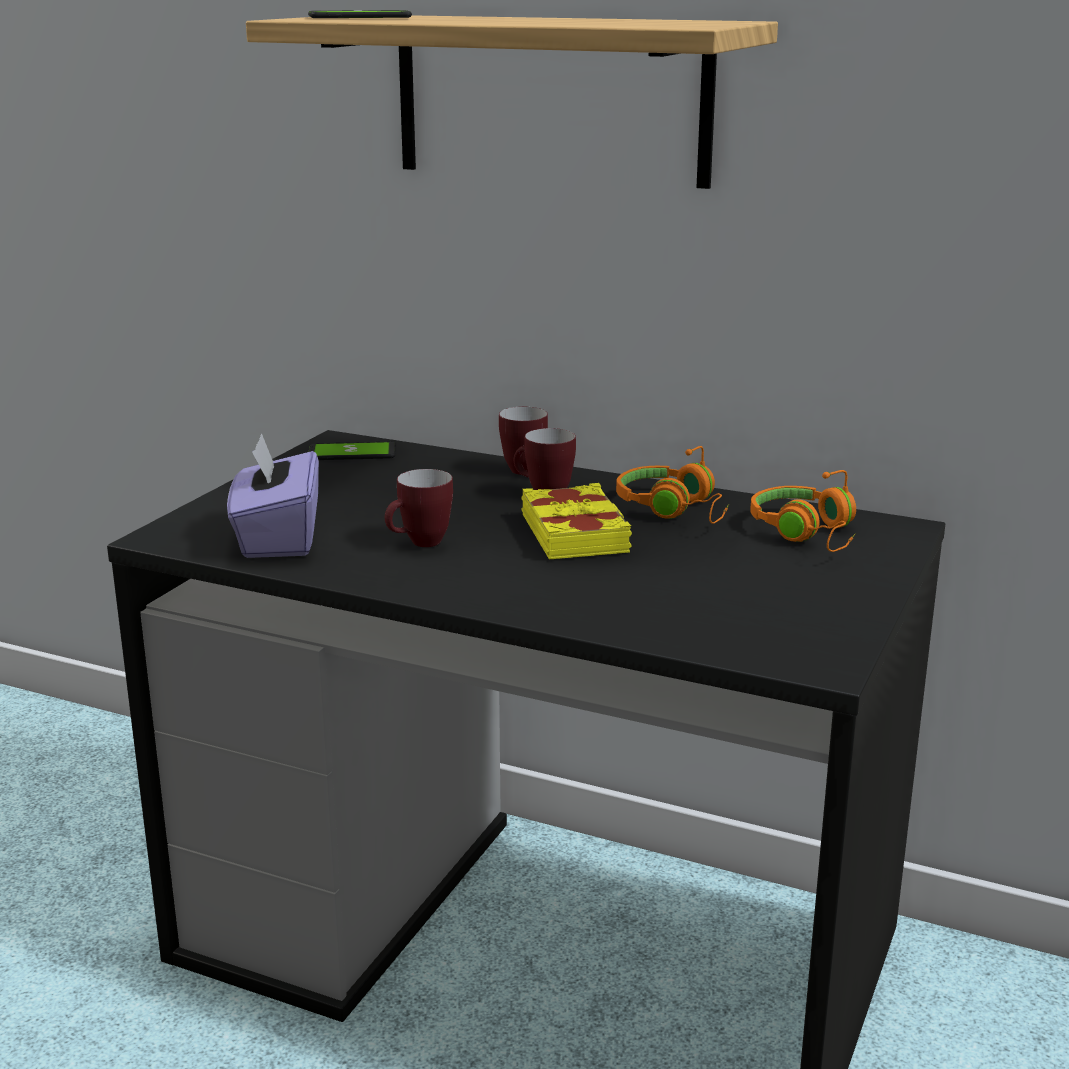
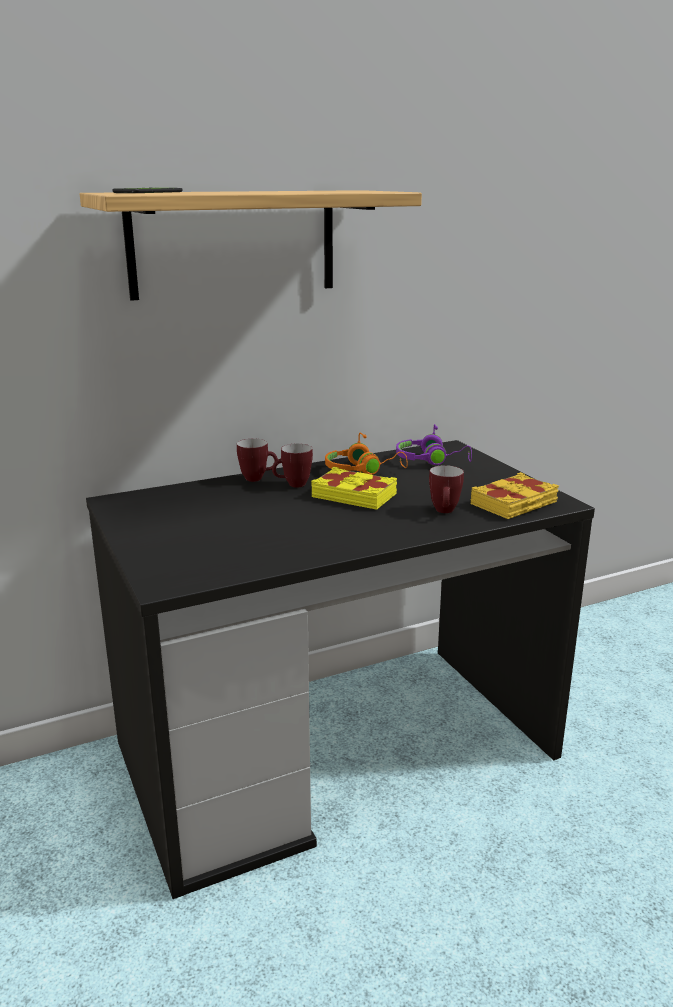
camera: 50 degrees left, 0 degrees up
(277, 538) = (230, 556): purple tissue box -> none
(352, 453) = (140, 503): phone -> none
(419, 544) = (305, 528): mug -> mug (445, 512)
(748, 633) = (514, 503): none -> yellow book
(808, 534) = (431, 460): orange headphones -> purple headphones

